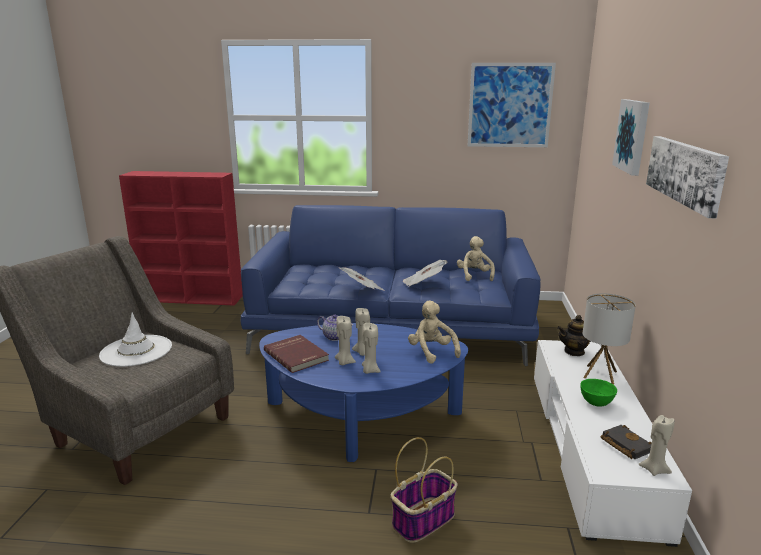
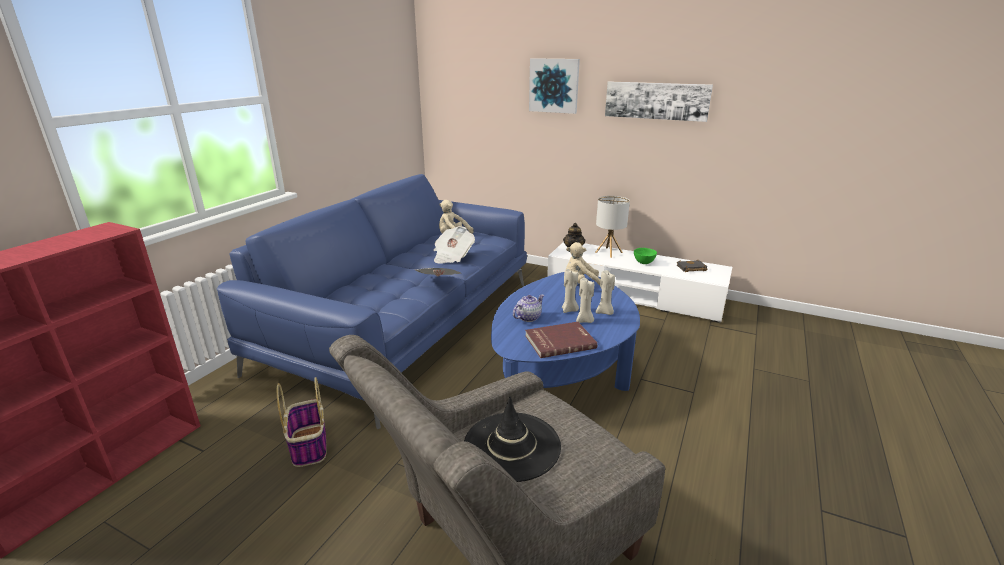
camera: 70 degrees left, 5 degrees up
(136, 351) = (512, 446): white hat -> black hat
(423, 519) = (702, 370): basket -> basket (308, 445)
(510, 105) = (378, 72): picture -> none
(654, 469) = (715, 269): beige candle -> none

